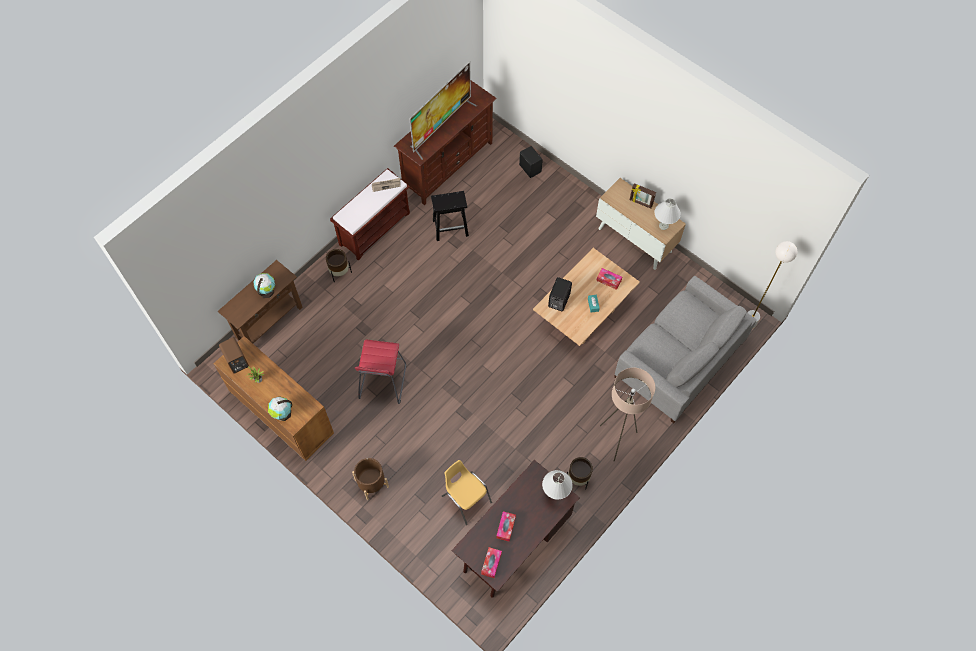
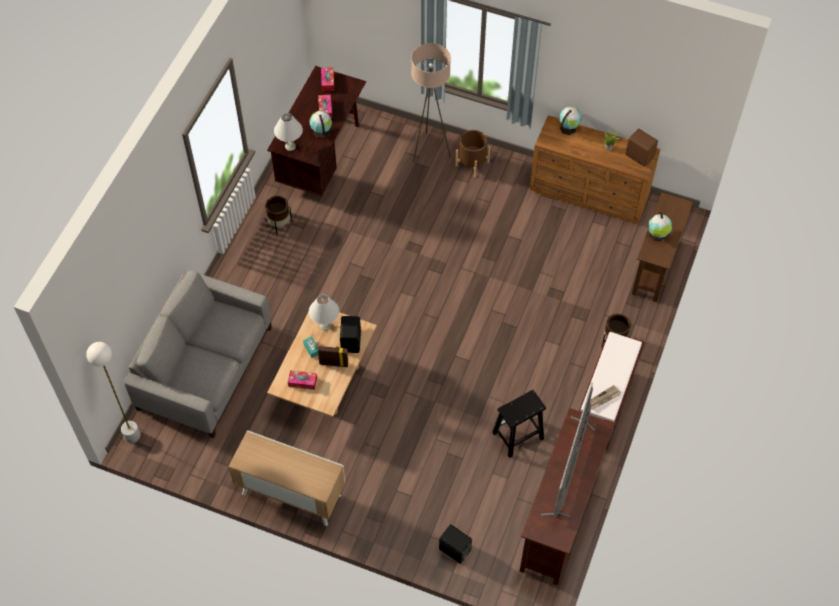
camera: 160 degrees right, 5 degrees down
(383, 382) = (507, 249): red stool -> none
(466, 499) = (379, 177): yellow chair -> none
(519, 499) = (321, 132): none -> globe
(616, 440) = (251, 269): beige floor lamp -> beige floor lamp (430, 150)
(640, 203) = (290, 475): picture frame -> picture frame (334, 363)
(663, 225) = (255, 454): white table lamp -> white table lamp (325, 325)

